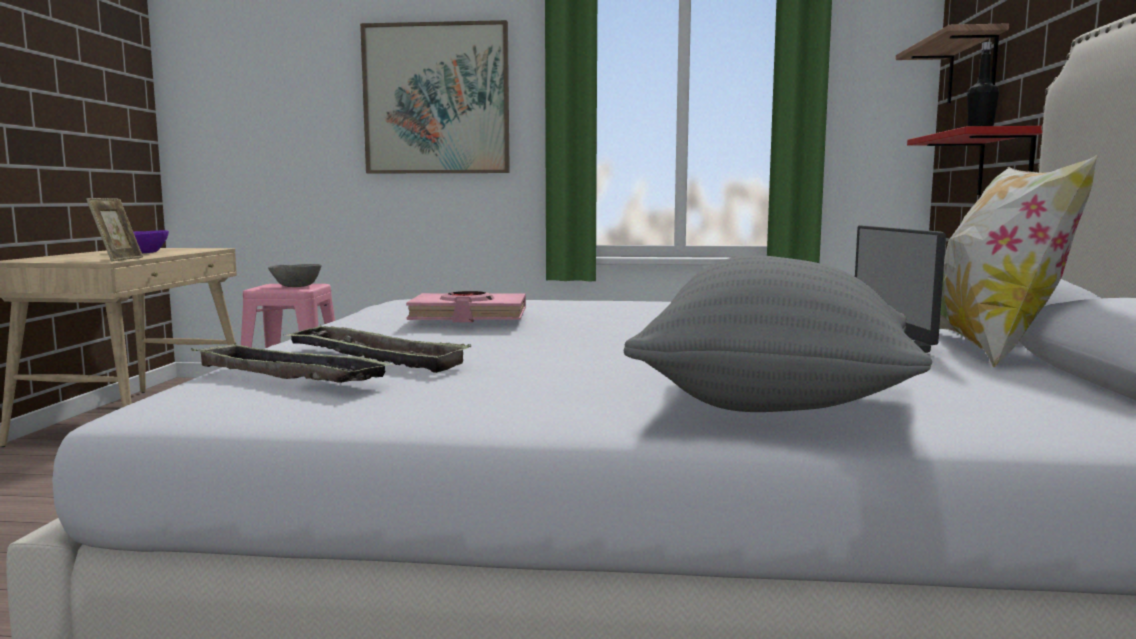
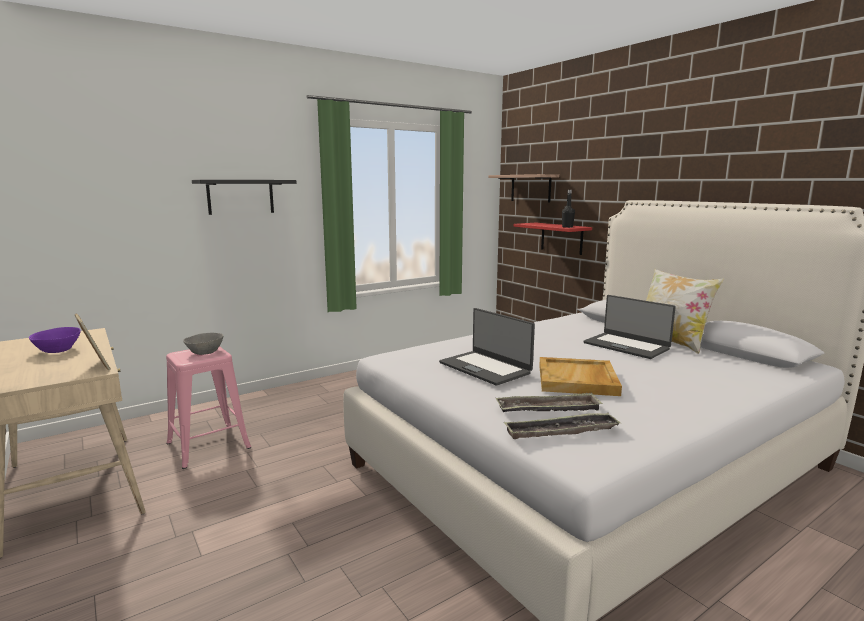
camera: 40 degrees left, 5 degrees up
(436, 99) = (240, 196): picture -> black shelf
(468, 316) = (485, 368): pink book -> laptop
(554, 346) = (577, 380): none -> beige tray
(776, 405) = (712, 391): grey pillow -> none

